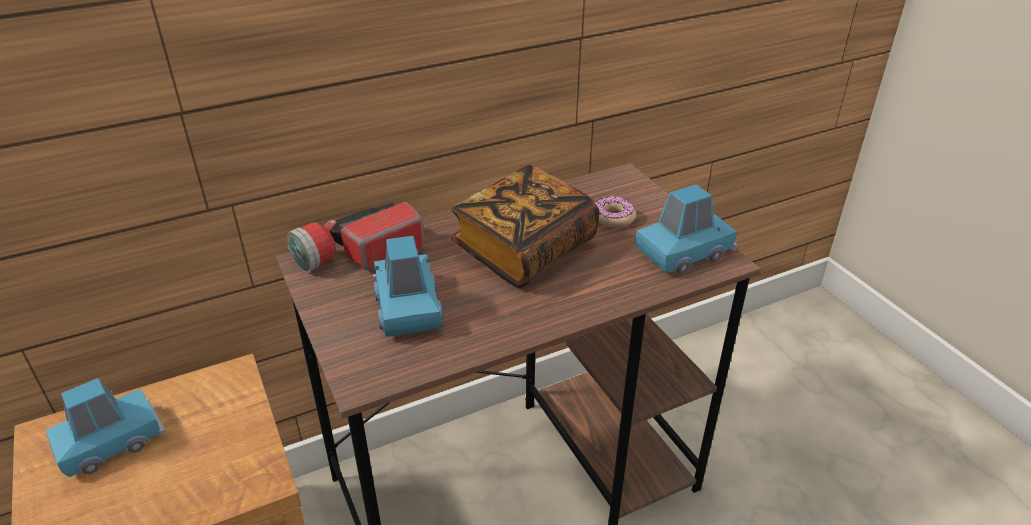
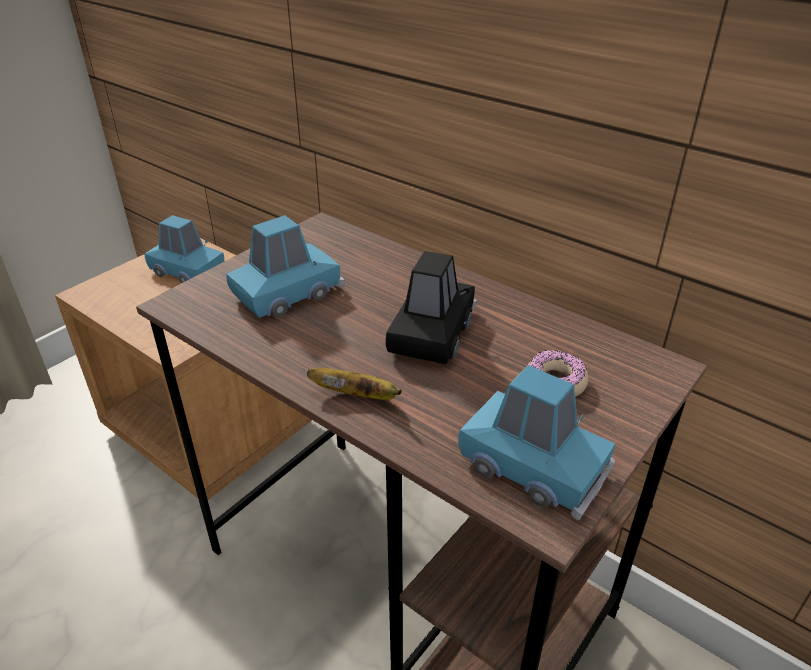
camera: 65 degrees right, 0 degrees up
(359, 254) = (349, 245): flashlight -> none
(525, 249) = (431, 333): book -> black toy car
(576, 303) = (357, 396): none -> banana

